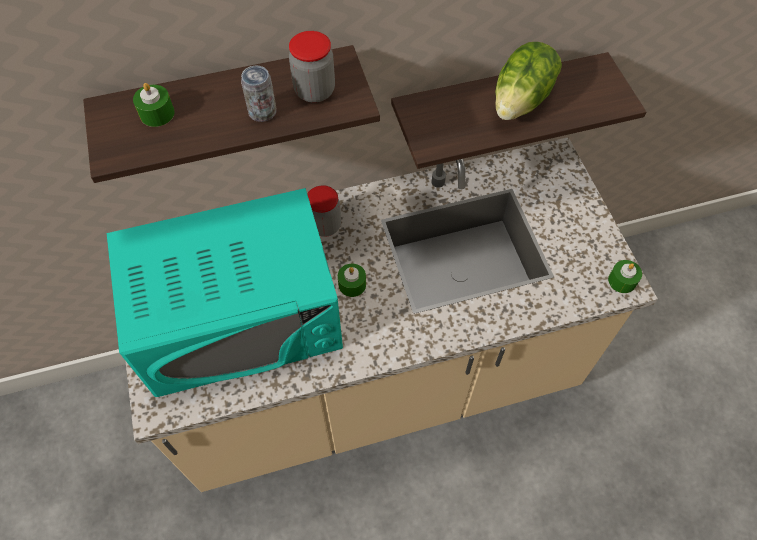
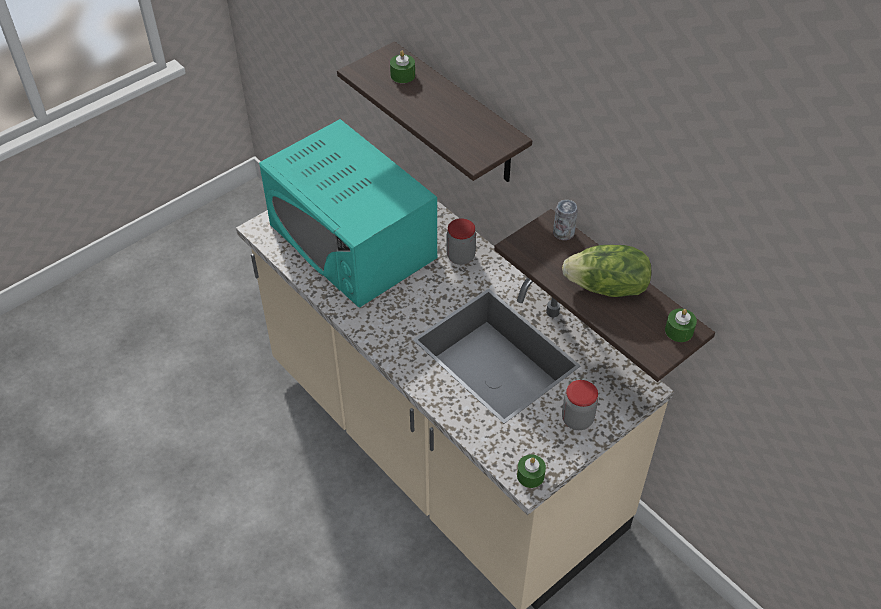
camera: 65 degrees right, 10 degrees down
(262, 112) = (436, 119): can -> can (563, 233)
(314, 91) = (472, 136): jar -> jar (577, 419)
(352, 284) = (416, 293): green candle -> green candle (679, 331)

